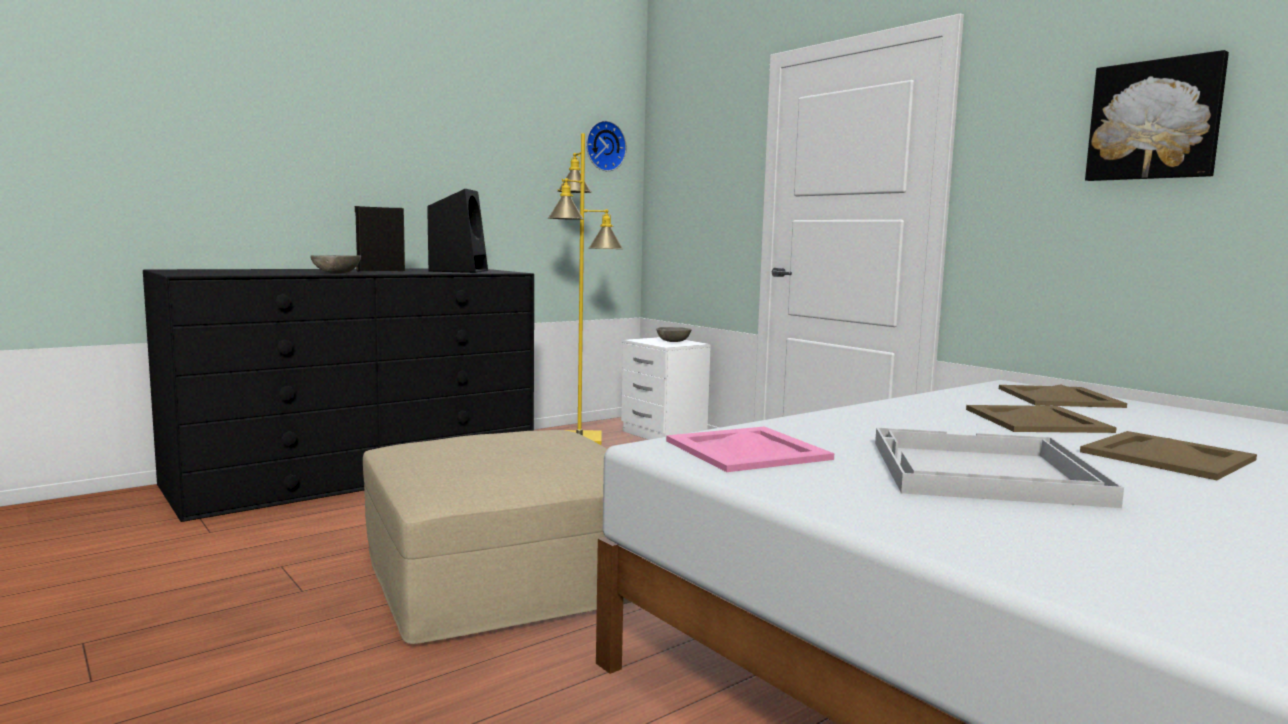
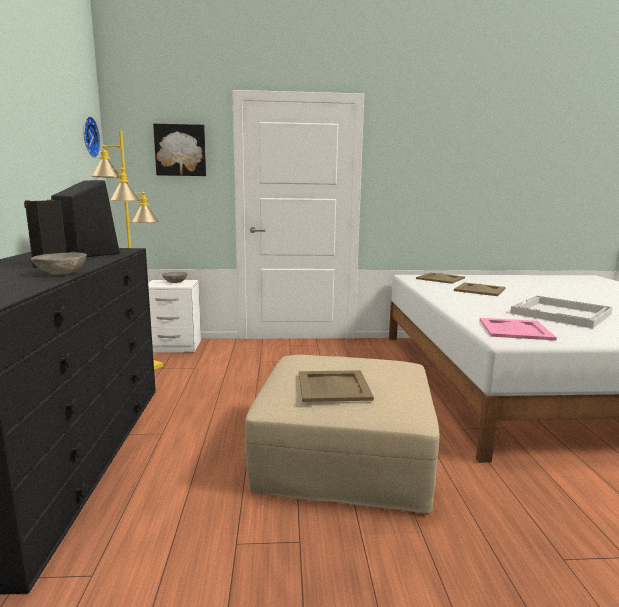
camera: 55 degrees left, 5 degrees up
(1155, 120) = (452, 159): picture -> picture (180, 150)
(1166, 455) = (542, 293): beige tray -> beige tray (333, 386)

